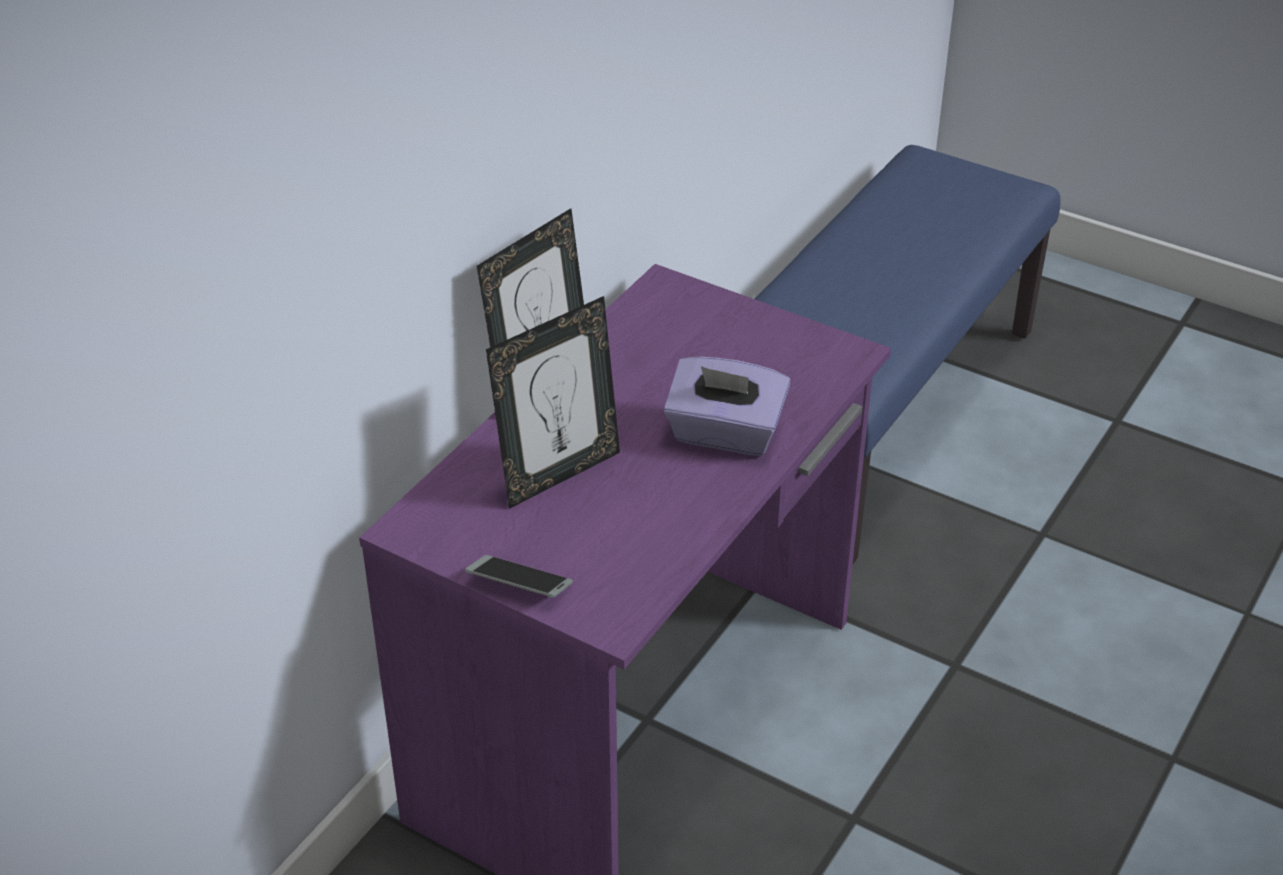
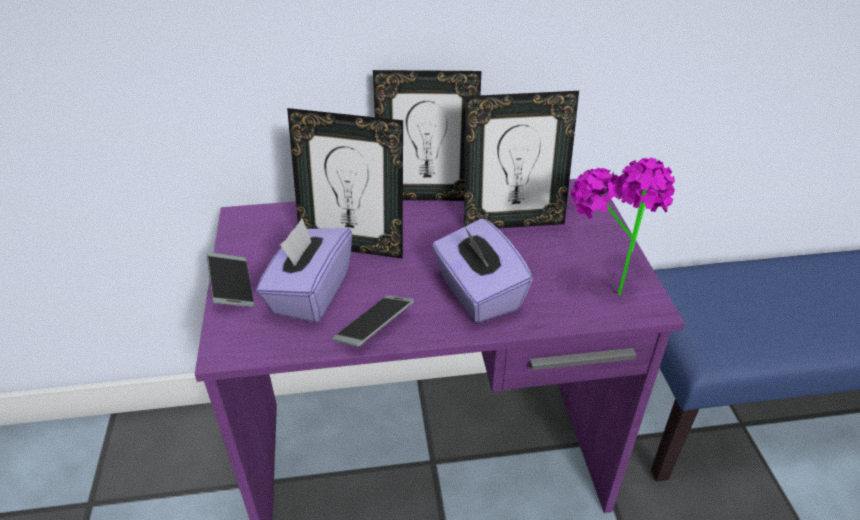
camera: 50 degrees right, 0 degrees up
(597, 536) = (310, 293): none -> purple tissue box
(654, 355) = (512, 222): none -> picture frame
(693, 518) = (374, 326): none -> phone
(800, 355) = (606, 283): none -> potted plant

